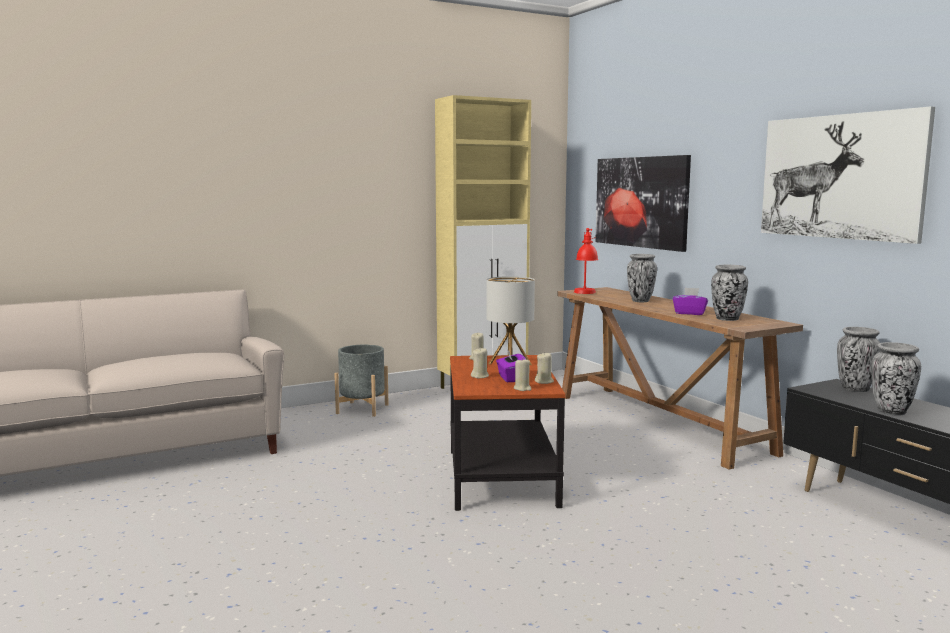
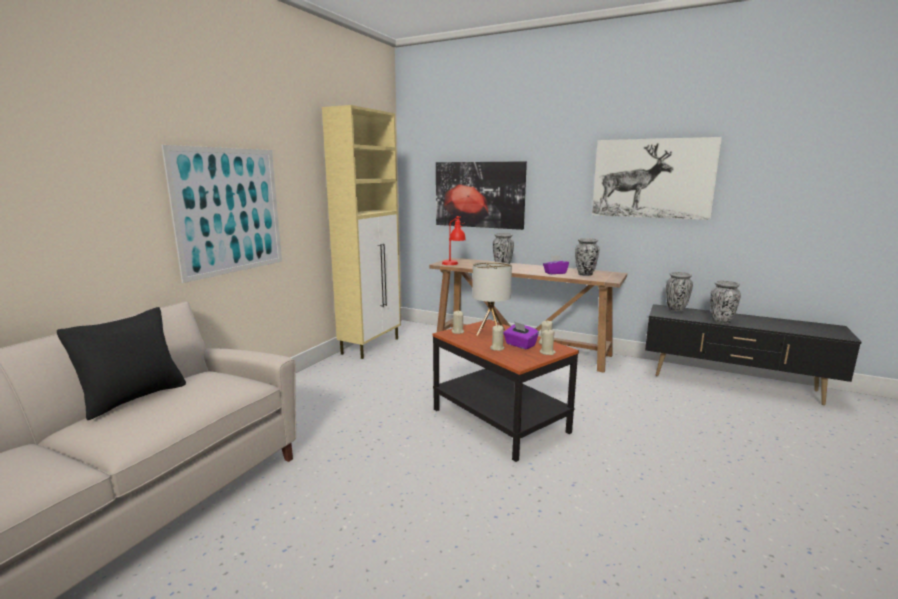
camera: 35 degrees left, 5 degrees up
(153, 355) = (134, 398): none -> black pillow
(306, 208) = (229, 211): none -> picture
(362, 409) = (305, 389): grey planter -> none

